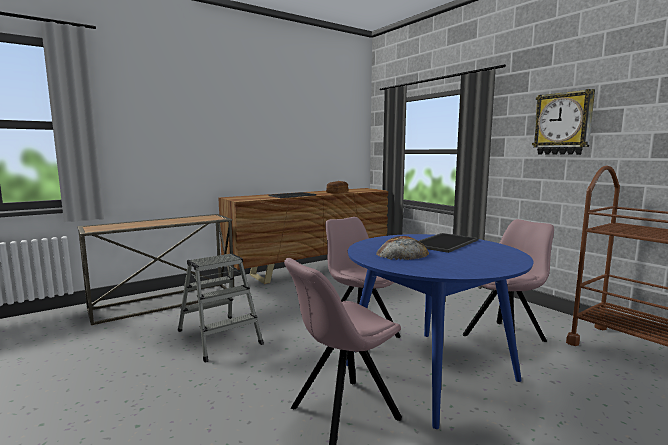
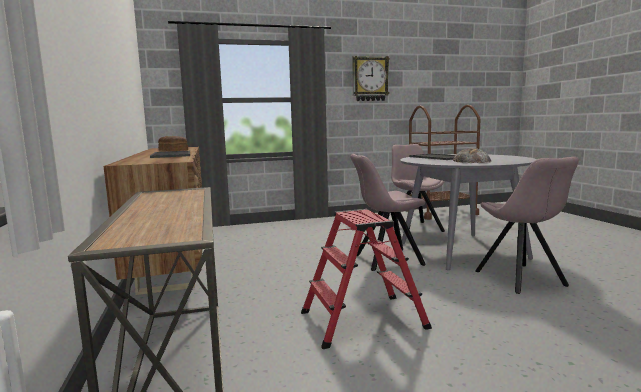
camera: 70 degrees left, 0 degrees up
(219, 336) = (363, 320): grey step ladder -> red step ladder
(430, 373) = (462, 250): blue dining table -> grey dining table

